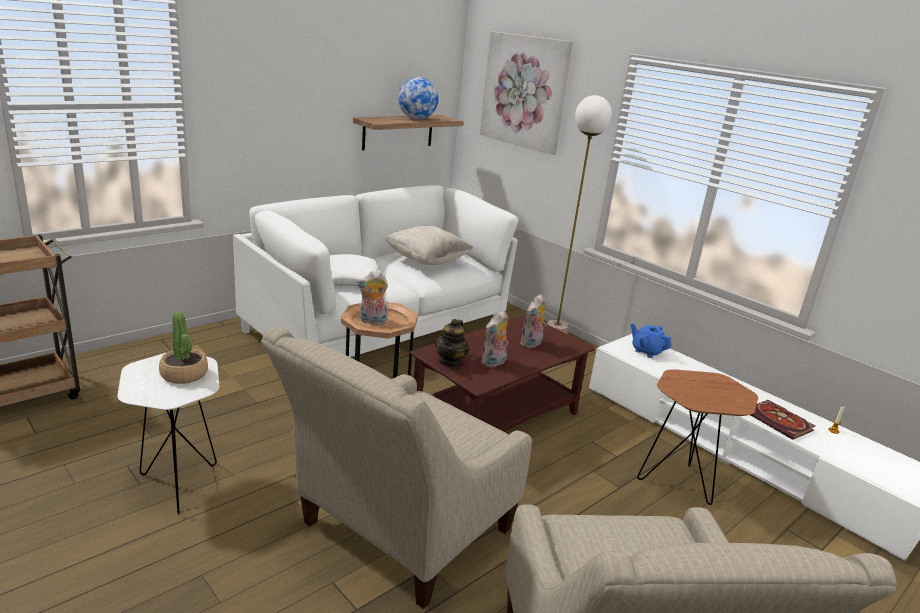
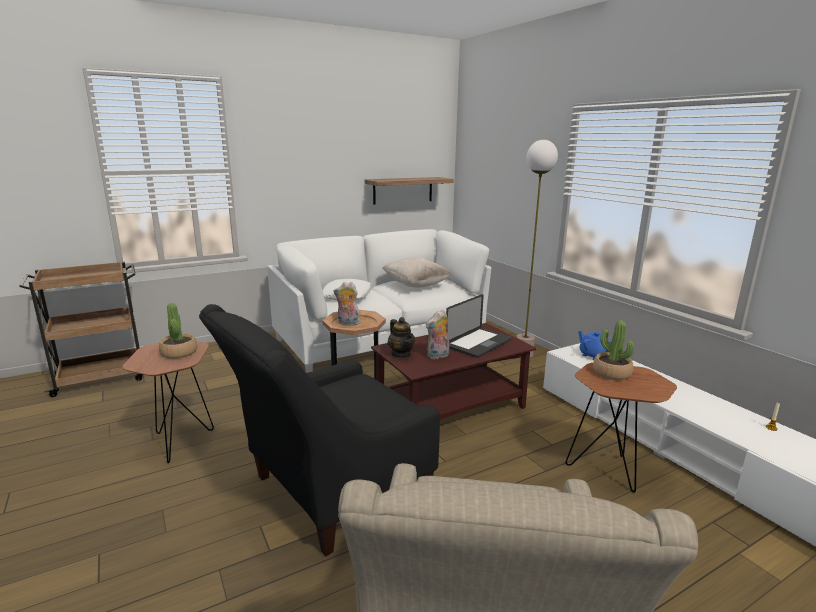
camera: 15 degrees right, 5 degrees down
(179, 482) = (180, 440): white side table -> brown side table
(396, 534) = (329, 493): beige armchair -> black armchair
(416, 119) = (415, 178): globe -> none
(450, 361) = (401, 354): teapot -> teapot turned 60 degrees counterclockwise
(524, 91) = (498, 150): picture -> none
(531, 344) = (478, 343): plush toy -> laptop
(692, 382) = (611, 373): none -> potted plant
(780, 422) = (712, 417): book -> none

